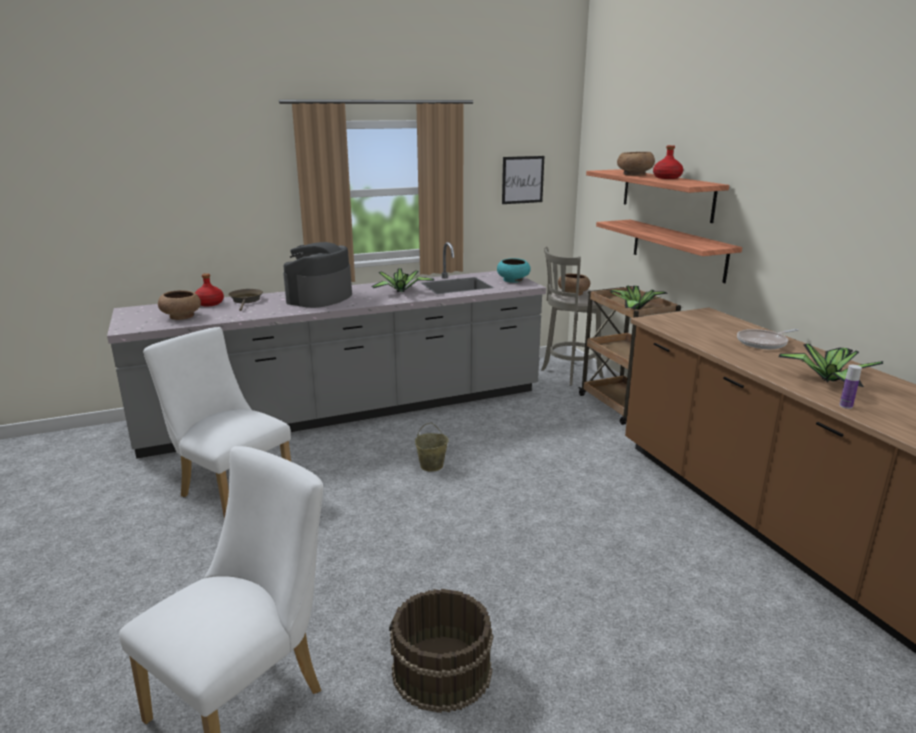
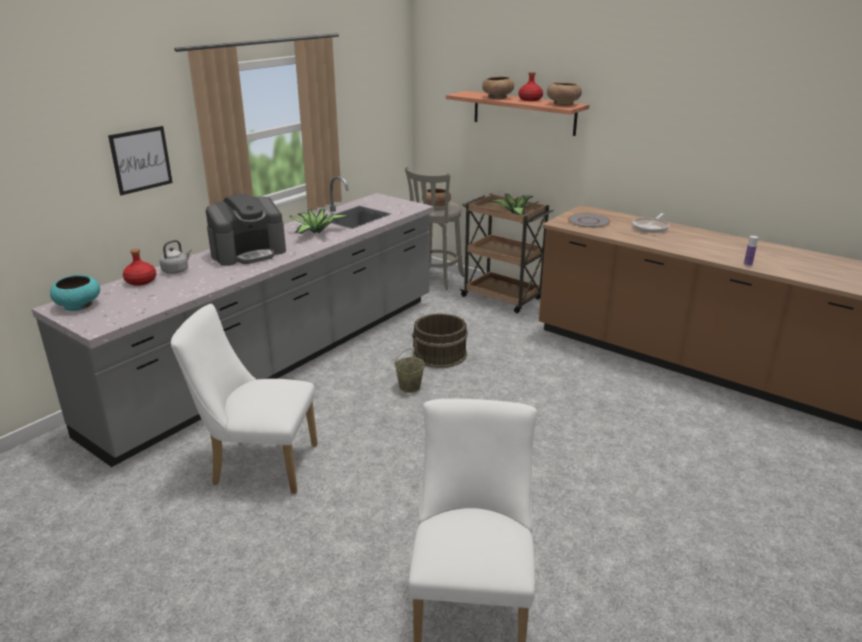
camera: 30 degrees left, 5 degrees up
(182, 316) = (136, 301): brown bowl -> brown bowl (563, 104)
(246, 301) = (176, 270): brown frying pan -> grey kettle
(319, 298) = (248, 253): coffee machine -> coffee machine turned 120 degrees counterclockwise
(441, 672) = (579, 529): brown bucket -> brown bucket (440, 355)
(513, 280) = (397, 203): turquoise bowl -> turquoise bowl (79, 305)
(522, 180) = (374, 105): picture -> picture (141, 160)
(678, 249) = (540, 159): shelf -> none
(690, 324) = (589, 221): none -> grey plate
(825, 380) = (717, 248): potted plant -> none

